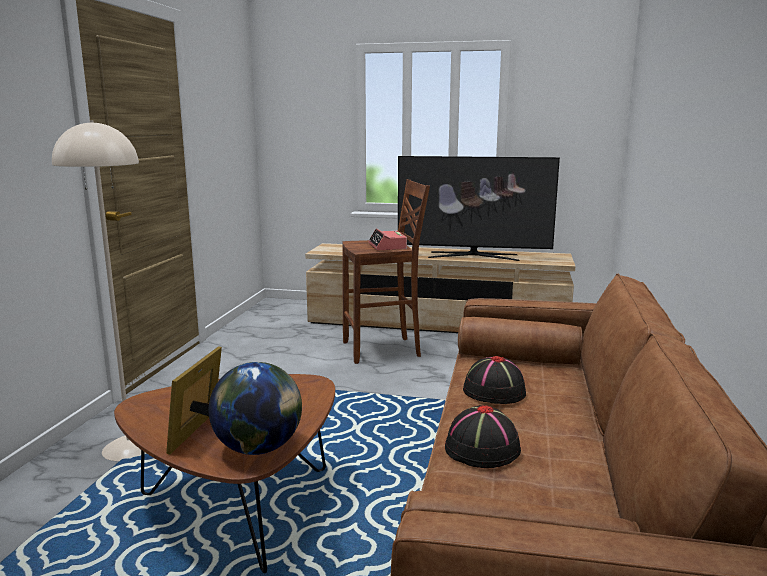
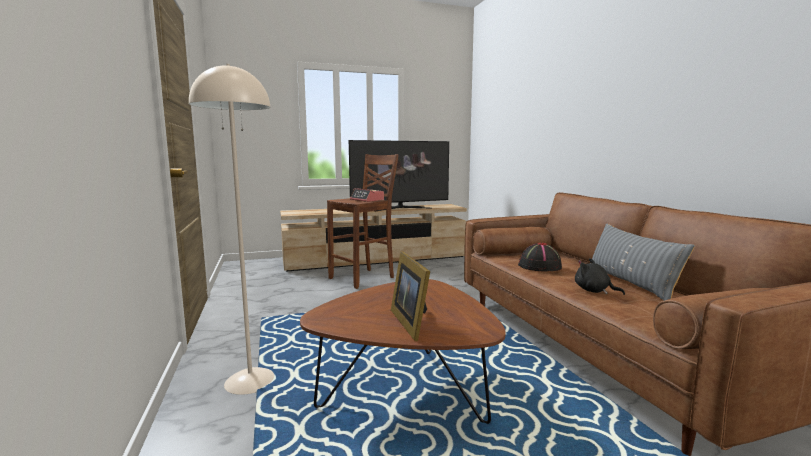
camera: 30 degrees left, 5 degrees down
(259, 448) = (471, 321): globe -> none
(481, 449) = (594, 291): black hat -> black plush toy
(575, 451) = (630, 283): none -> grey pillow

